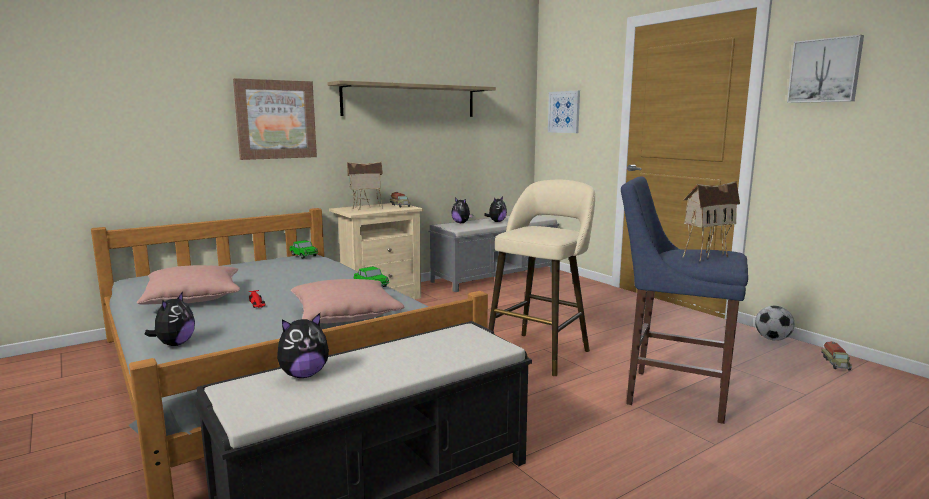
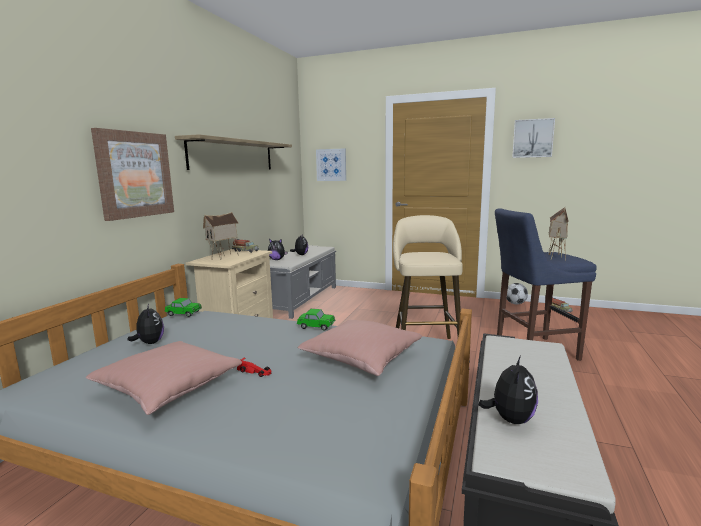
camera: 35 degrees left, 0 degrees up
(175, 344) = (273, 444): plush toy -> plush toy (150, 343)

